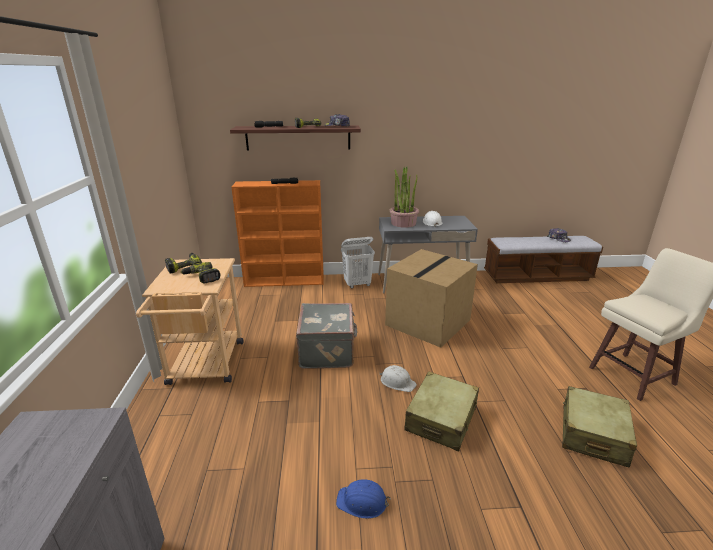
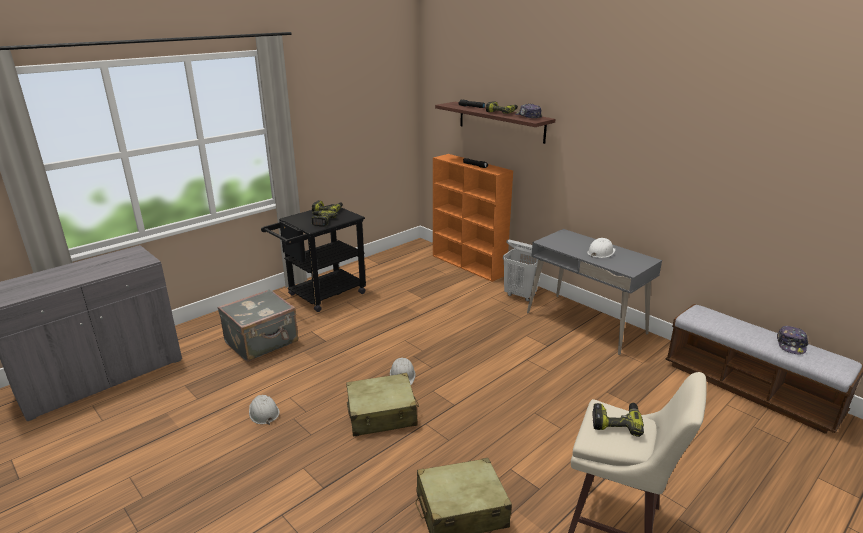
camera: 50 degrees right, 0 degrees up
(205, 367) = (321, 296): beige cart -> black cart
(328, 351) = (400, 329): grey suitcase -> grey suitcase (262, 342)
(362, 502) = (263, 412): blue hard hat -> white hard hat
(403, 223) = (570, 242): potted plant -> none
(427, 321) = (516, 354): cardboard box -> none
(643, 304) = (616, 422): none -> power drill

